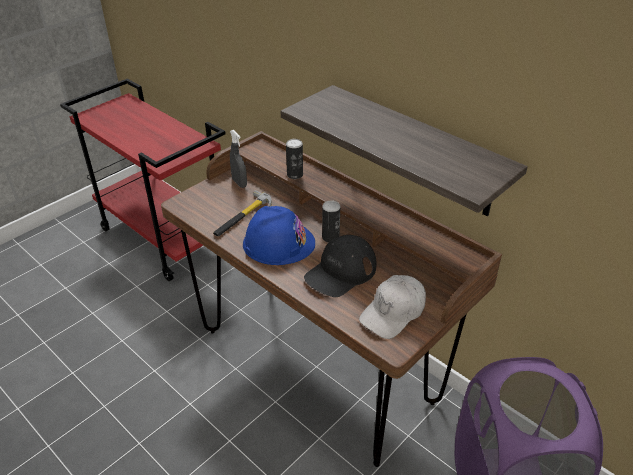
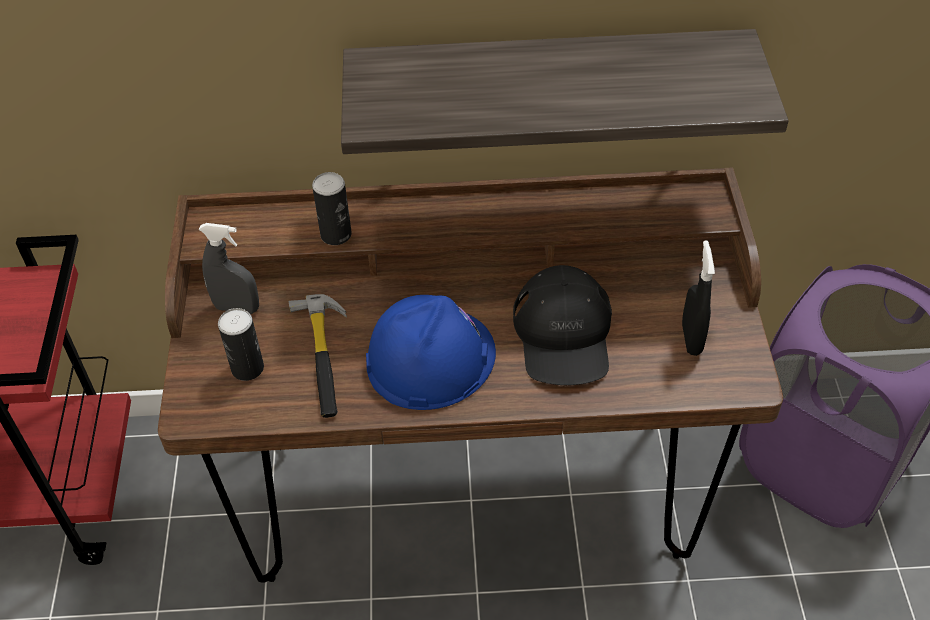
camera: 45 degrees left, 10 degrees up
(330, 237) = (484, 295): can -> can (247, 368)
(393, 313) = (691, 339): white cap -> black spray bottle

